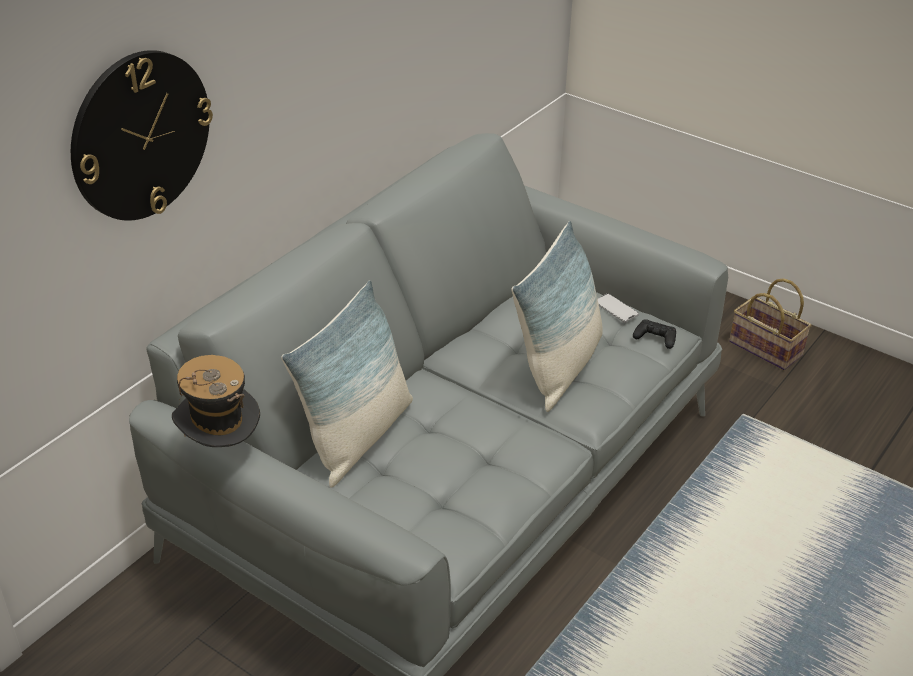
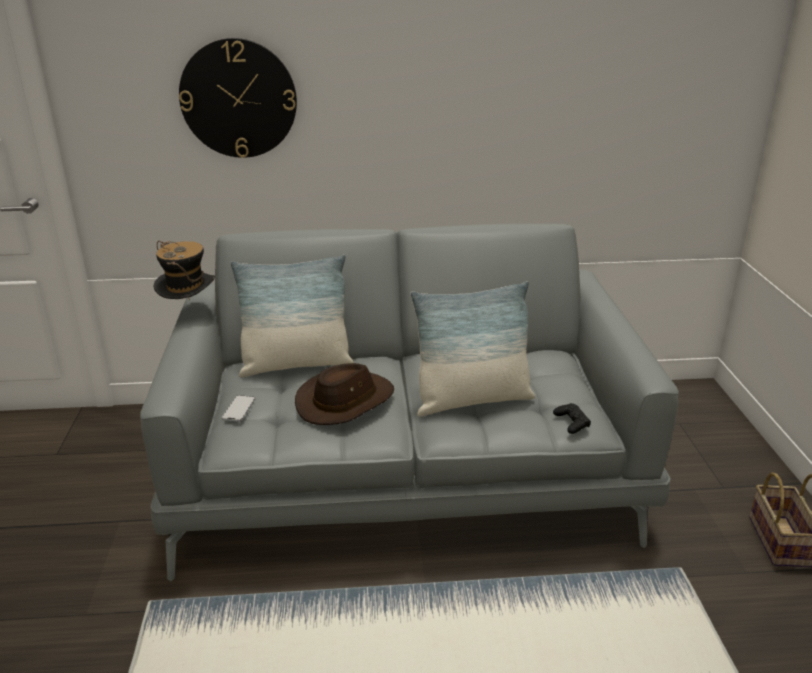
camera: 50 degrees right, 10 degrees down
(471, 440) = (345, 401): none -> brown hat
(616, 309) = (571, 391): phone -> phone (239, 409)

